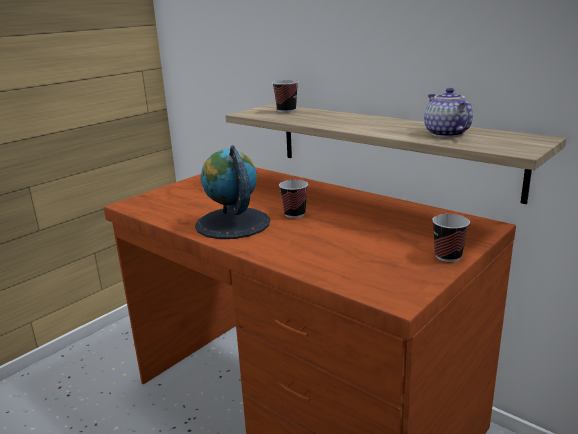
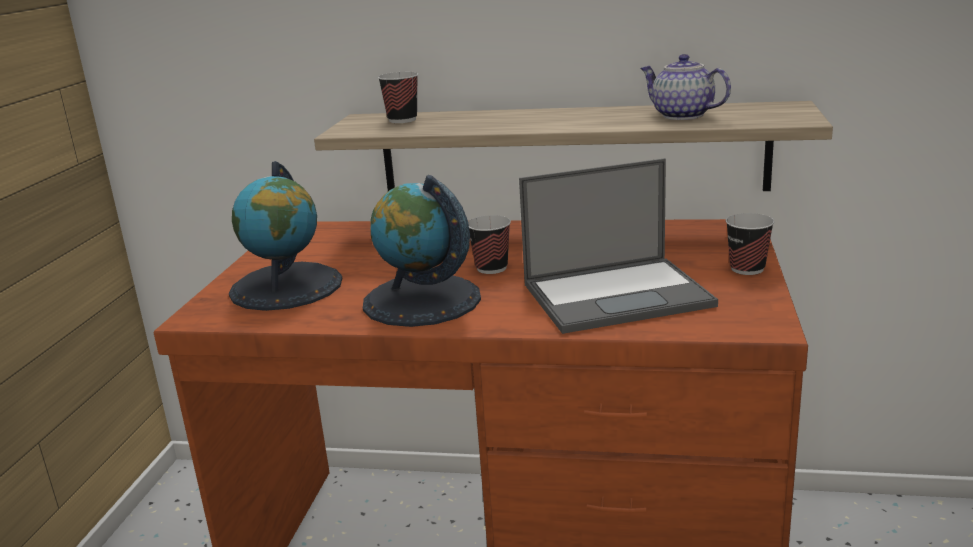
camera: 30 degrees left, 0 degrees up
(185, 198) = (287, 287): none -> globe
(339, 250) = (618, 294): none -> laptop

